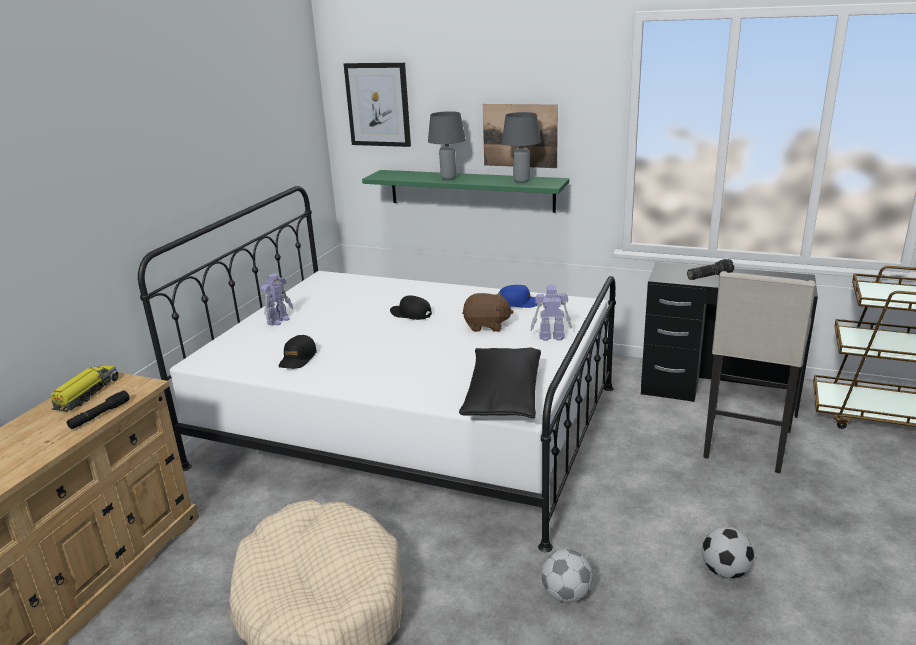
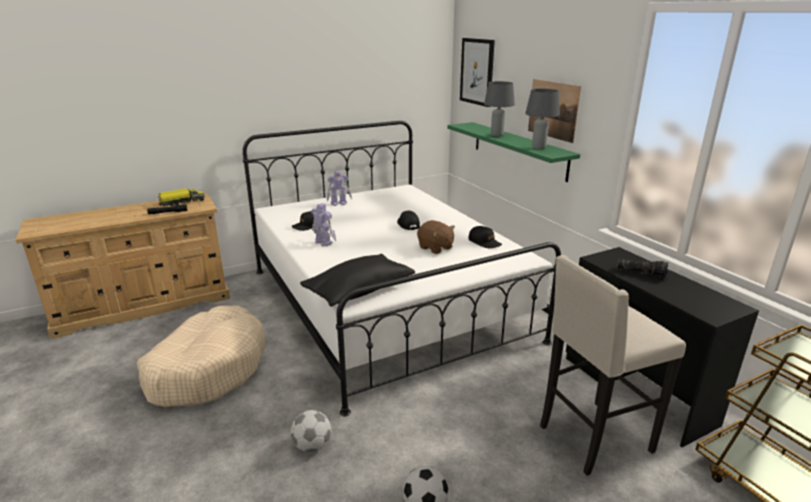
camera: 40 degrees right, 0 degrees up
(519, 303) = (484, 242): blue cap -> black cap
(551, 337) = (460, 270): toy robot -> toy robot (323, 242)

